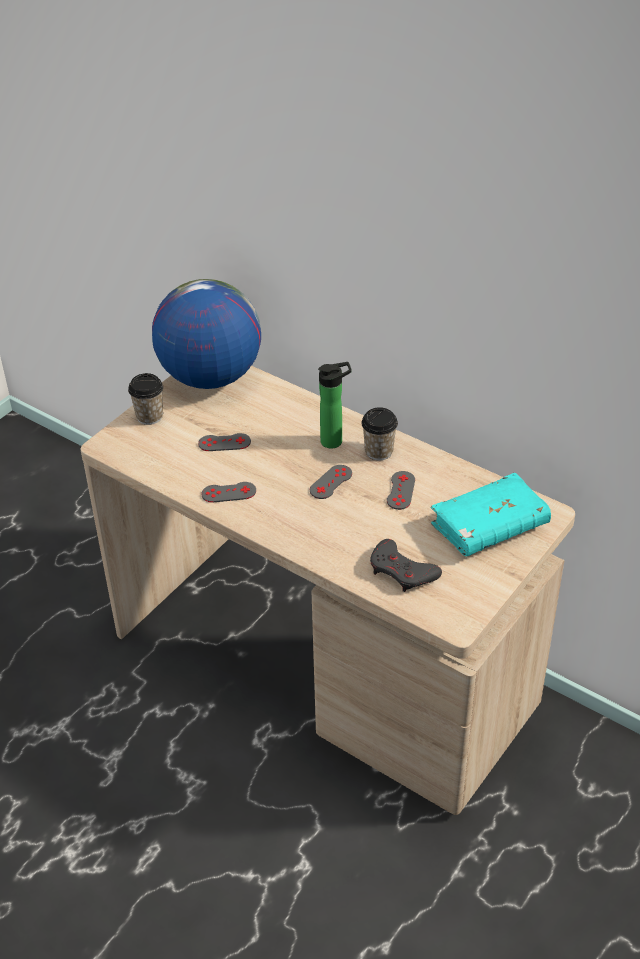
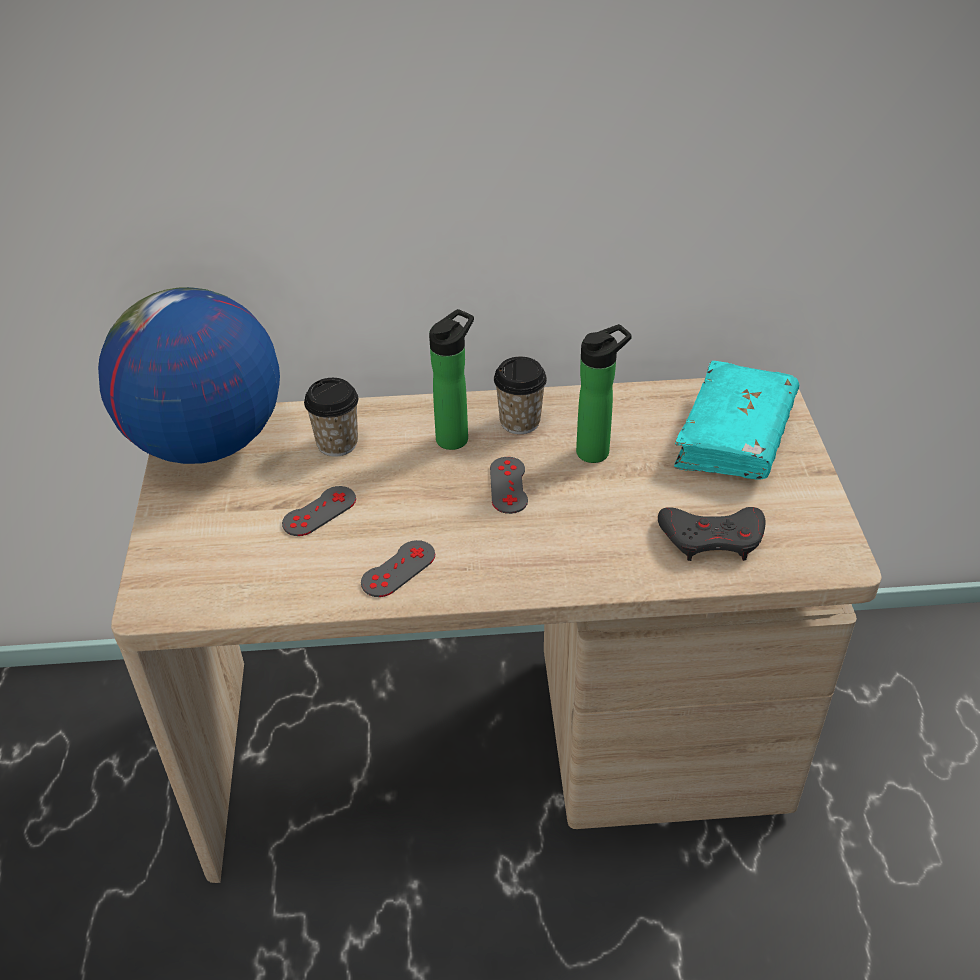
camera: 40 degrees left, 0 degrees up
(149, 416) = (175, 533): cup -> cup (337, 443)
(401, 490) = (597, 451): grey game controller -> bottle

